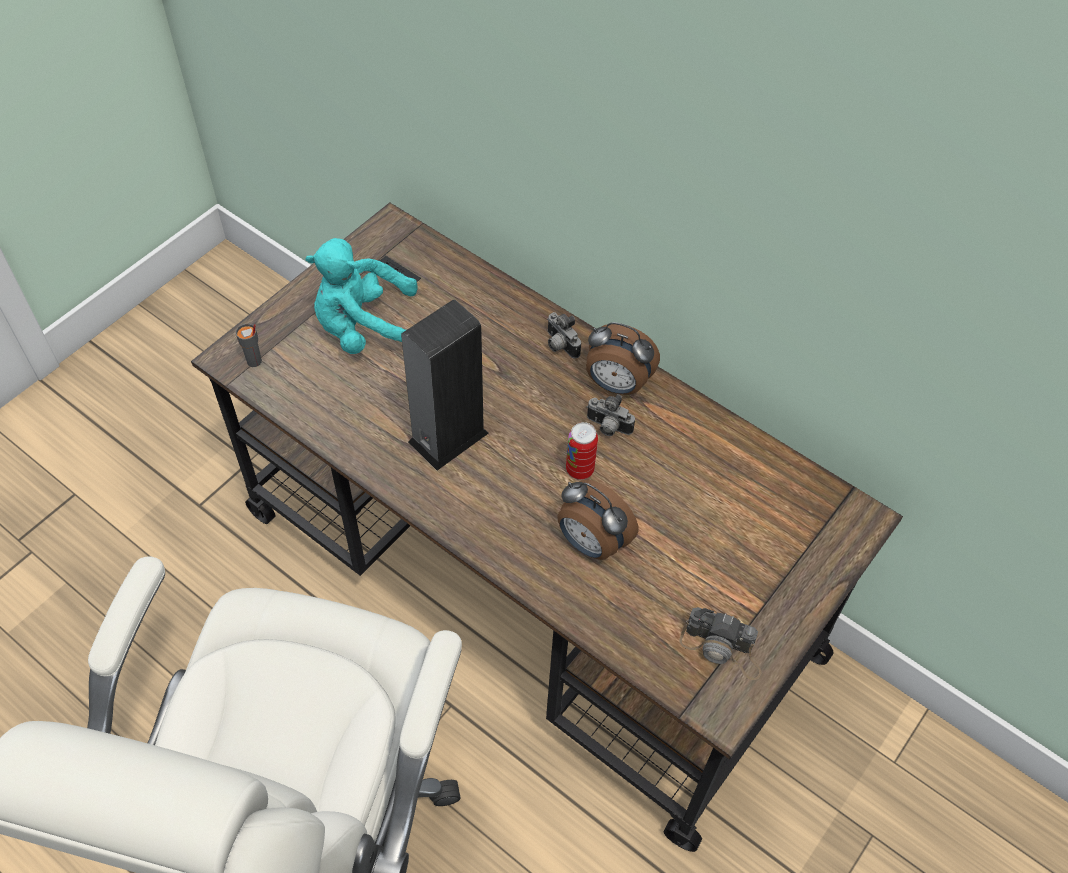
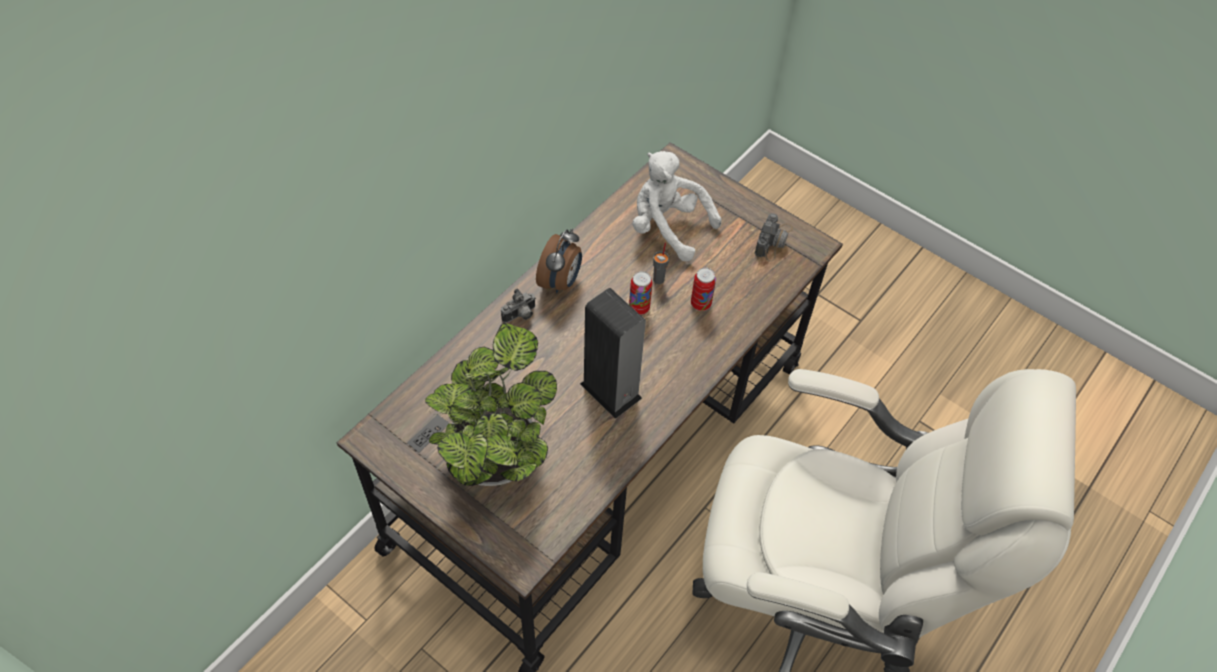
camera: 90 degrees left, 0 degrees up
(254, 361) = (528, 541): grey cup -> grey cup (659, 279)
(366, 330) = (496, 453): turquoise plush toy -> potted plant
(591, 543) = (700, 304): alarm clock -> can
(607, 428) = (601, 289): camera -> none
(727, 507) = (667, 227): none -> white plush toy

